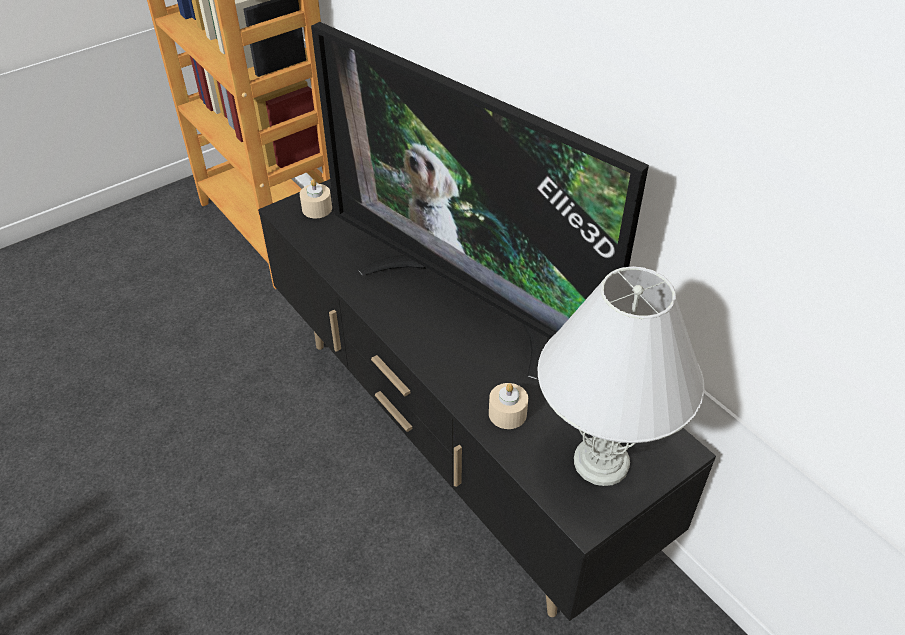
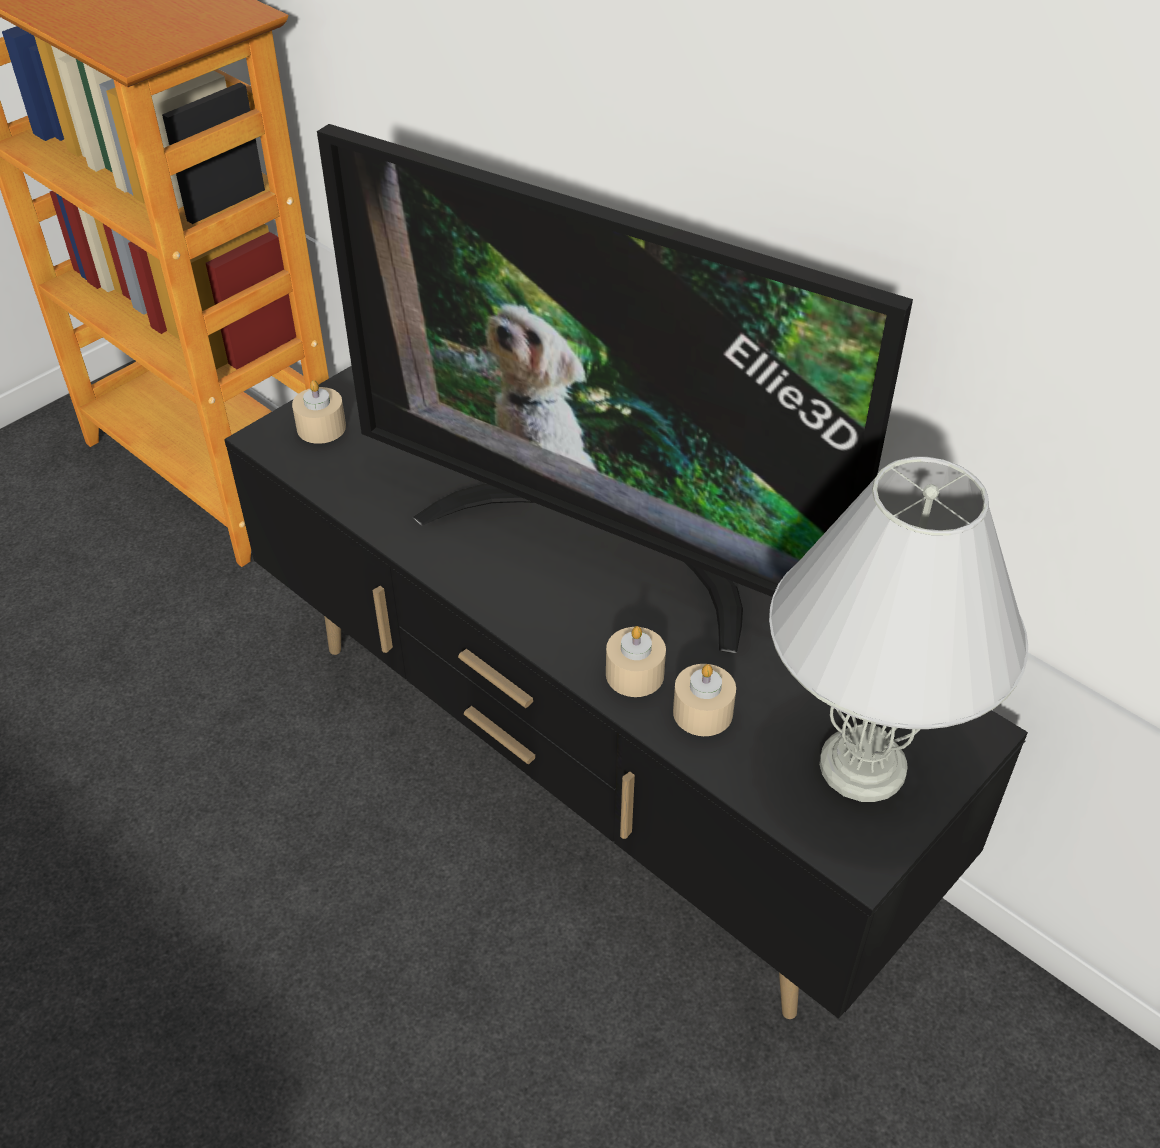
camera: 10 degrees left, 0 degrees up
(470, 384) = (634, 674): none -> beige candle

